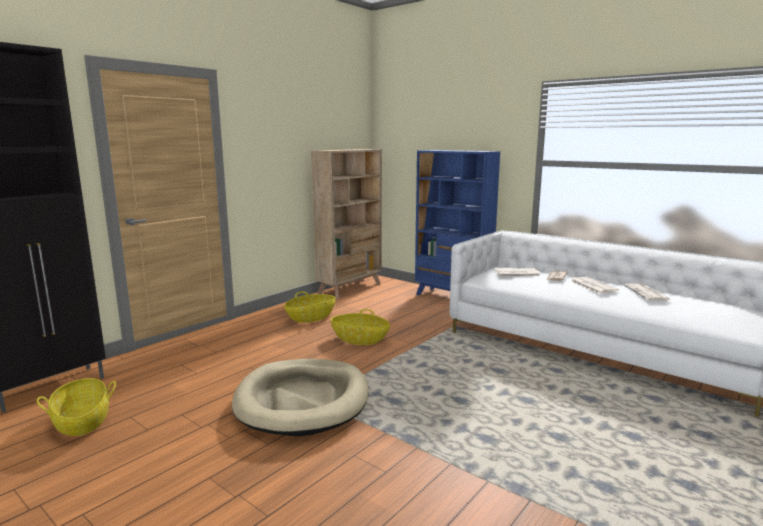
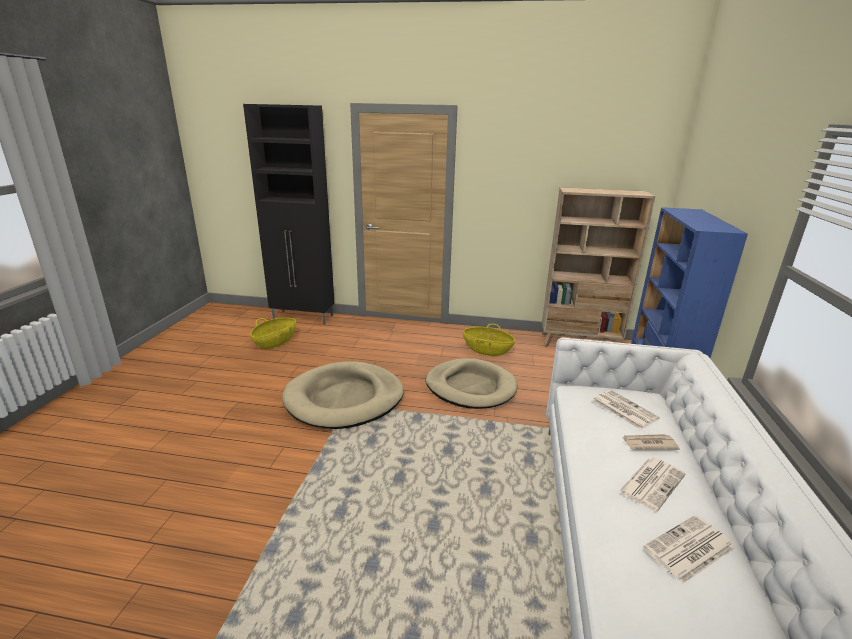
camera: 60 degrees right, 10 degrees up
(360, 339) = (470, 387): basket -> beige dog bed

